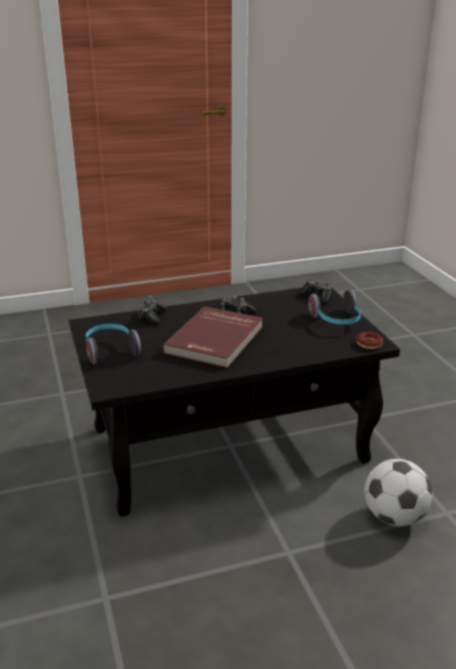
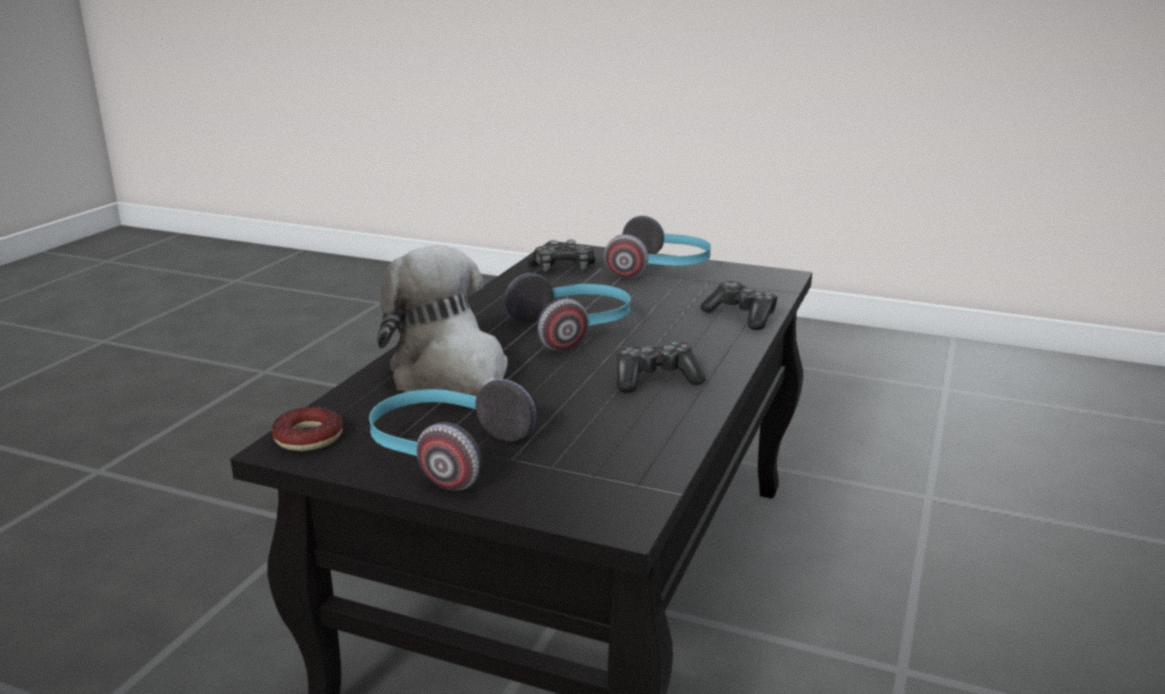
camera: 130 degrees right, 5 degrees down
(216, 340) = (574, 330): red book -> headphones
(294, 341) = (454, 379): none -> plush toy
(317, 296) = (592, 494): game controller -> game controller (563, 269)
(394, 517) = (189, 651): football -> none

